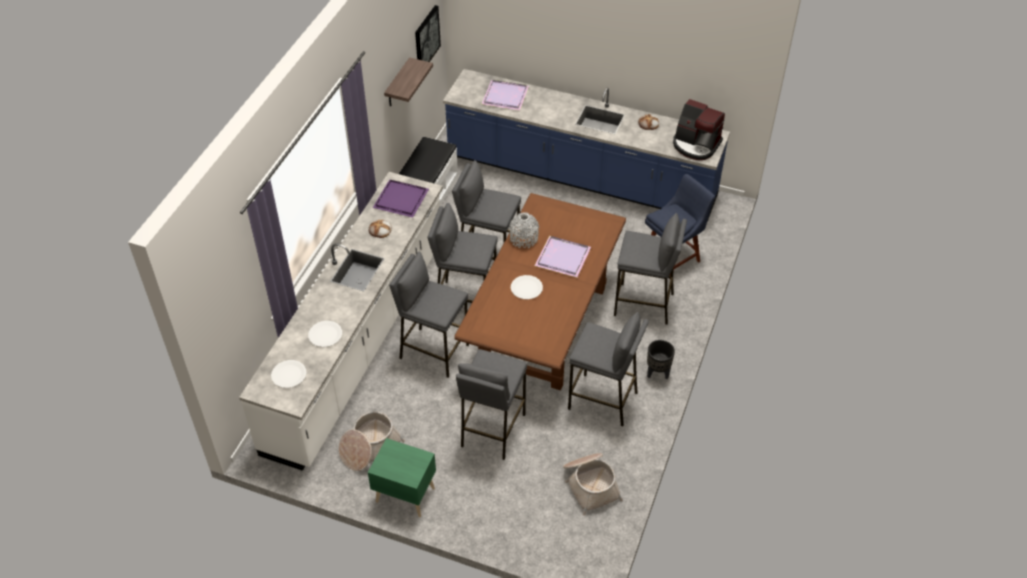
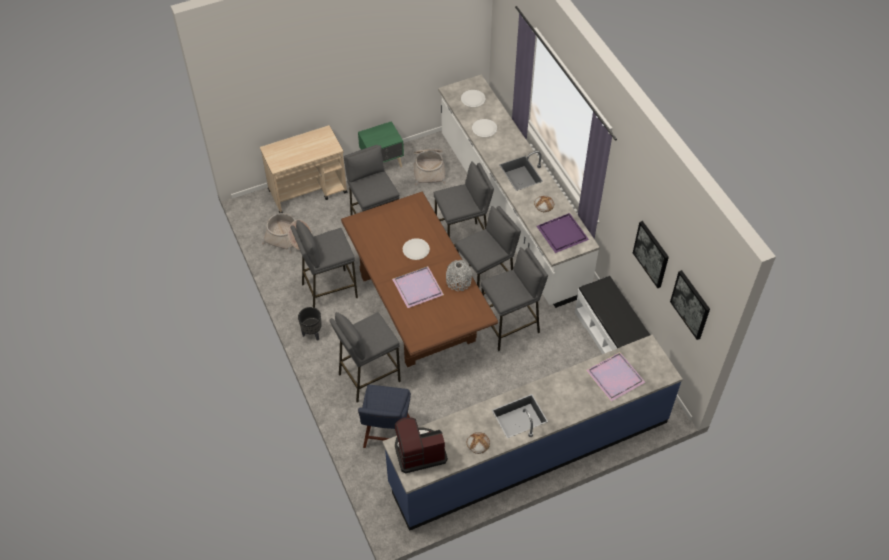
camera: 135 degrees right, 5 degrees up
(397, 84) = (651, 254): shelf -> picture
(515, 525) = (308, 191): none -> beige cart

